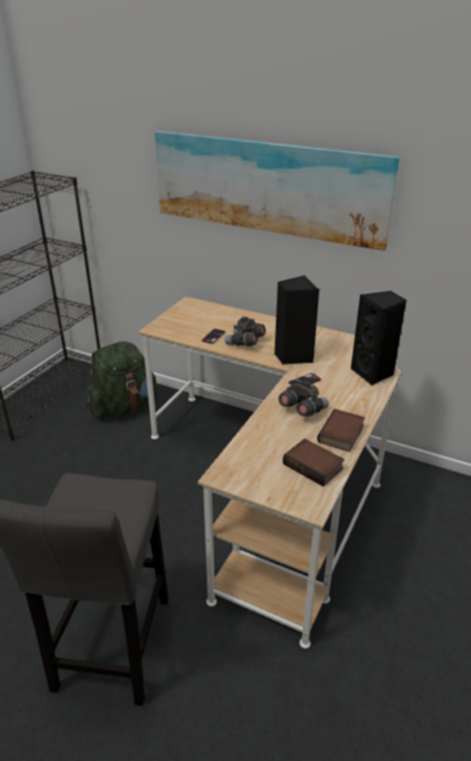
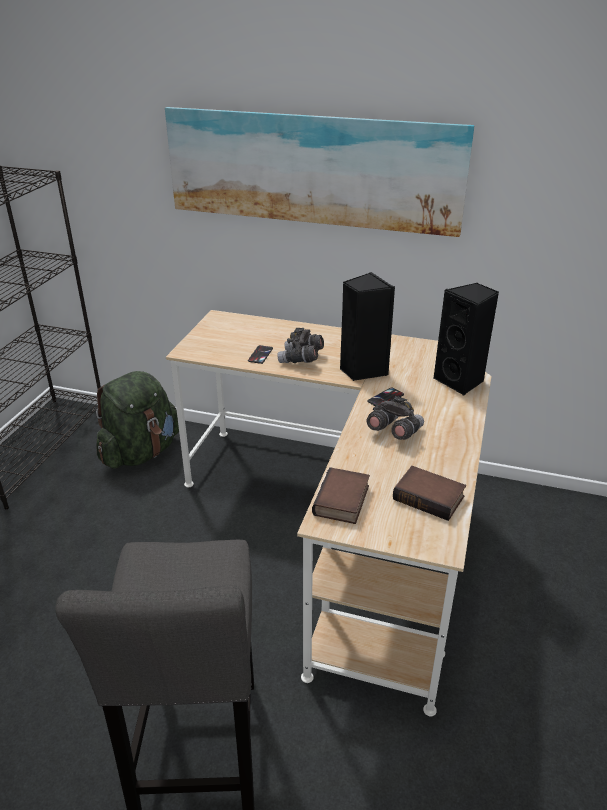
camera: 10 degrees left, 0 degrees up
(342, 435) = (449, 457): book -> book (343, 501)

